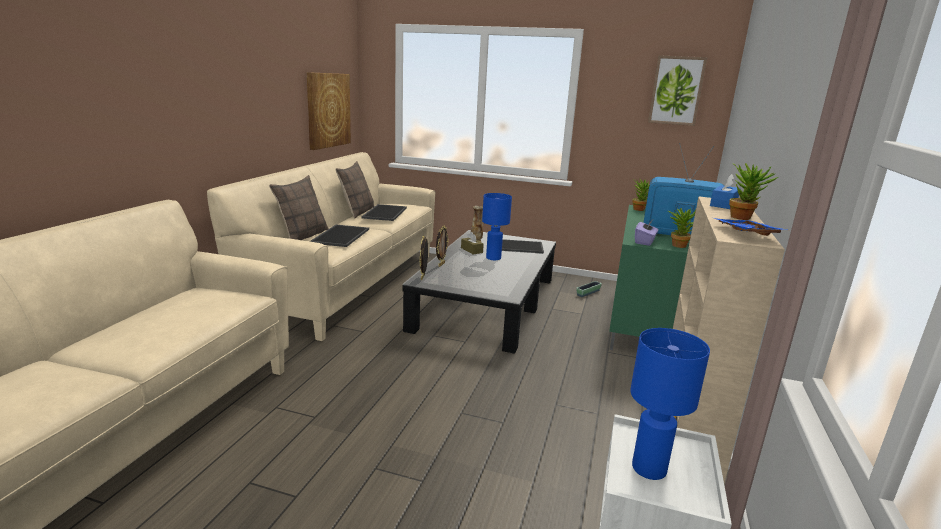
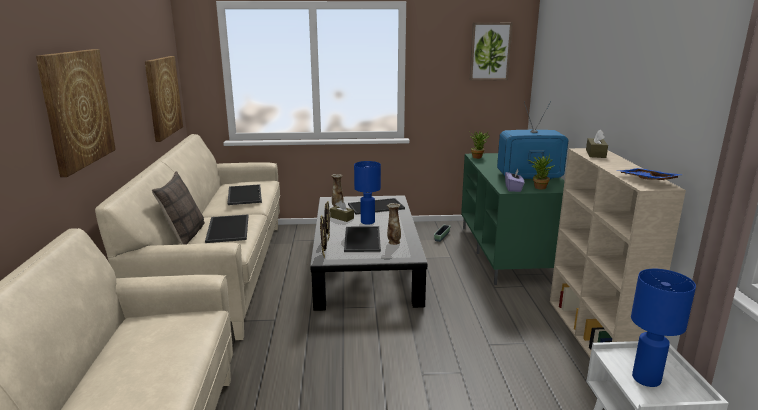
camera: 20 degrees left, 0 degrees up
(203, 98) = (77, 109): none -> picture
(357, 212) = (212, 198): pillow -> none
(472, 271) = (361, 239): none -> tray
(502, 280) = (393, 242): none -> vase
(723, 204) = (595, 154): blue tissue box -> brown tissue box
(743, 217) = (624, 164): potted plant -> none

